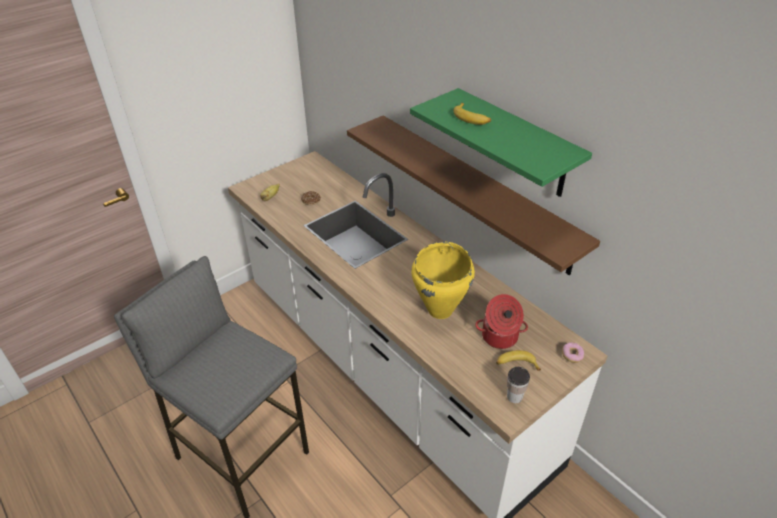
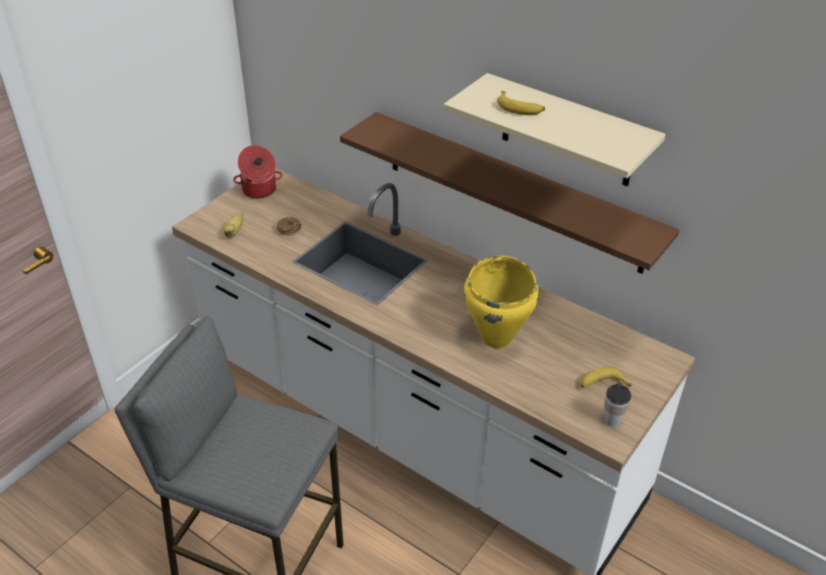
camera: 15 degrees left, 0 degrees up
(499, 337) = (574, 357): cooking pot -> cooking pot (259, 190)
(516, 144) = (567, 132): green shelf -> beige shelf
(572, 356) = (658, 364): donut -> none

